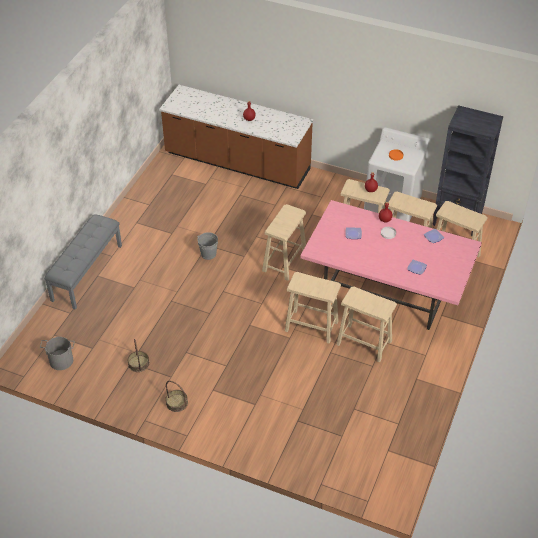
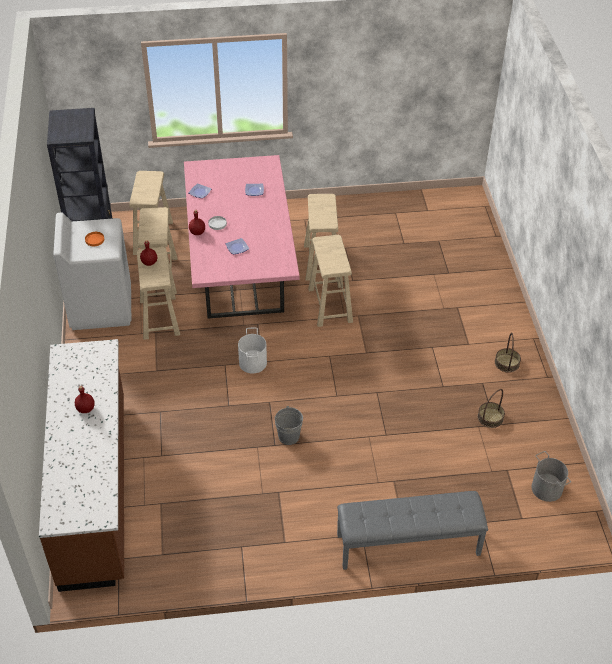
camera: 120 degrees left, 0 degrees up
(285, 261) = (252, 363): beige stool -> white bucket

